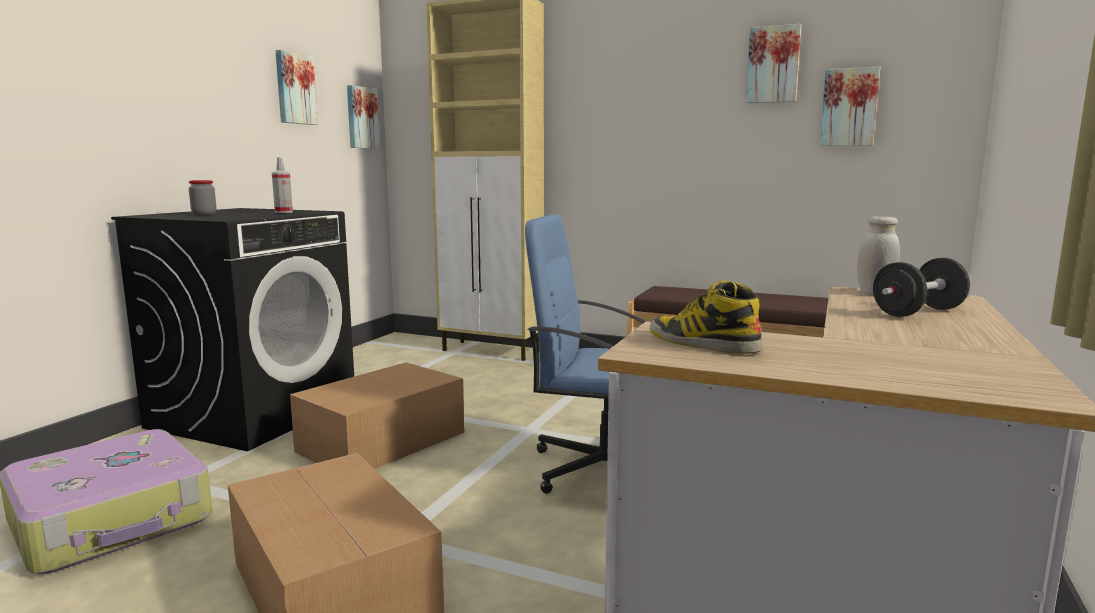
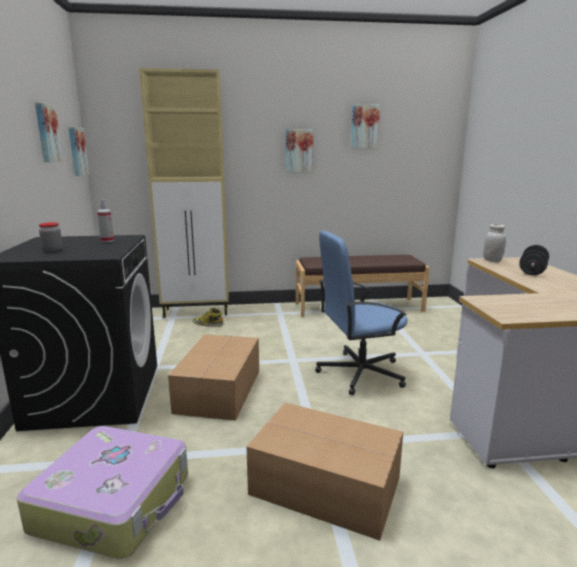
camera: 30 degrees left, 5 degrees up
(701, 343) = (513, 305): boot -> boot (207, 324)
(849, 107) = (402, 152): picture -> picture (299, 150)

